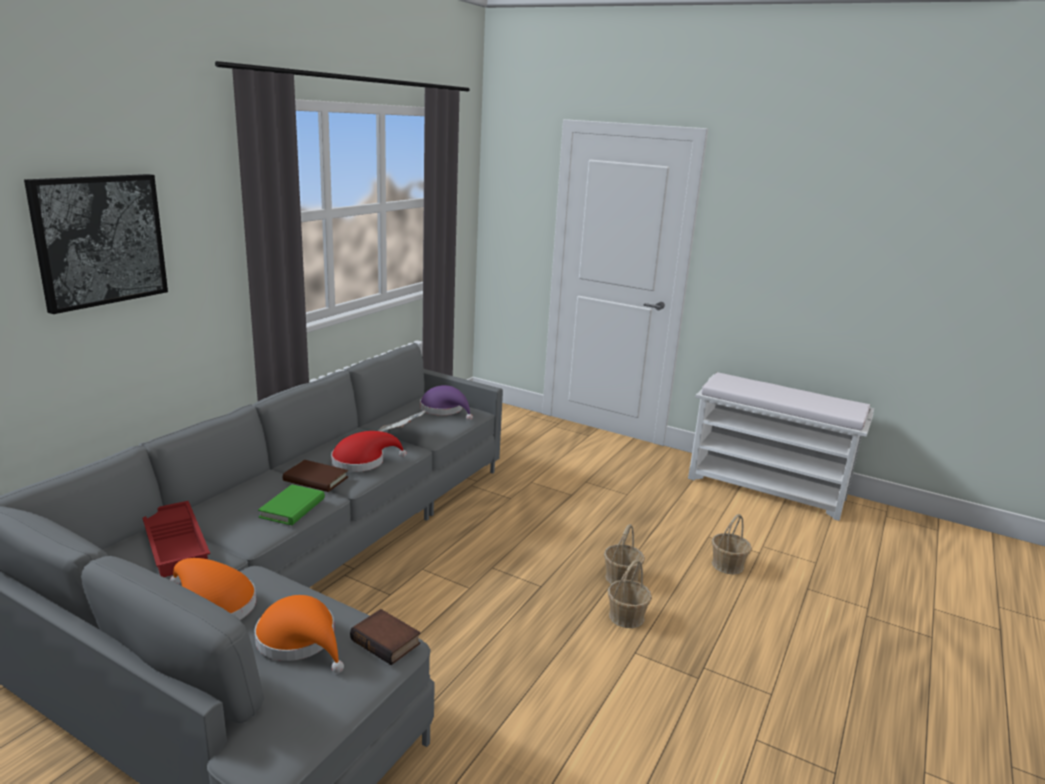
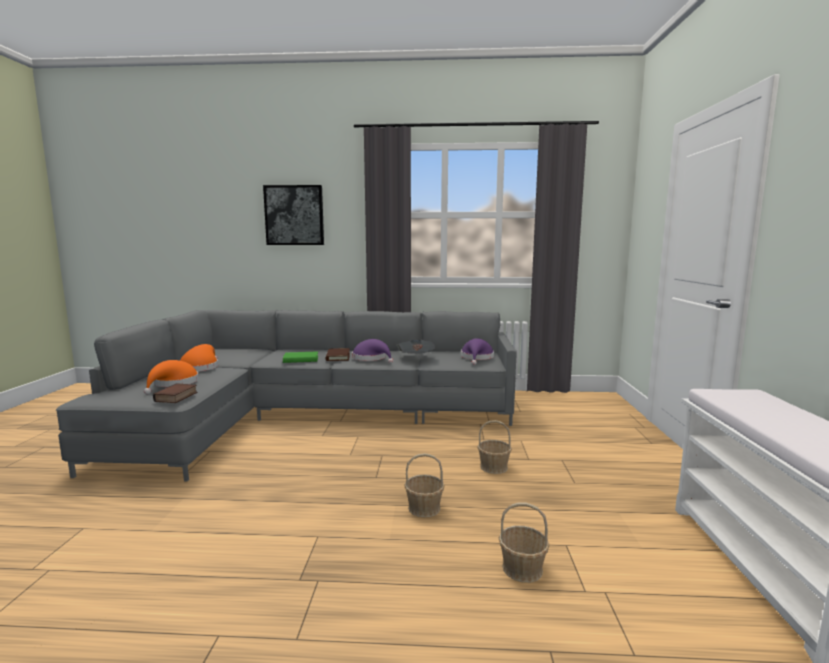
camera: 65 degrees right, 10 degrees down
(177, 544) = (250, 354): red tray -> none
(362, 461) = (371, 358): red hat -> purple hat
(627, 616) = (367, 522): basket -> basket (494, 467)

